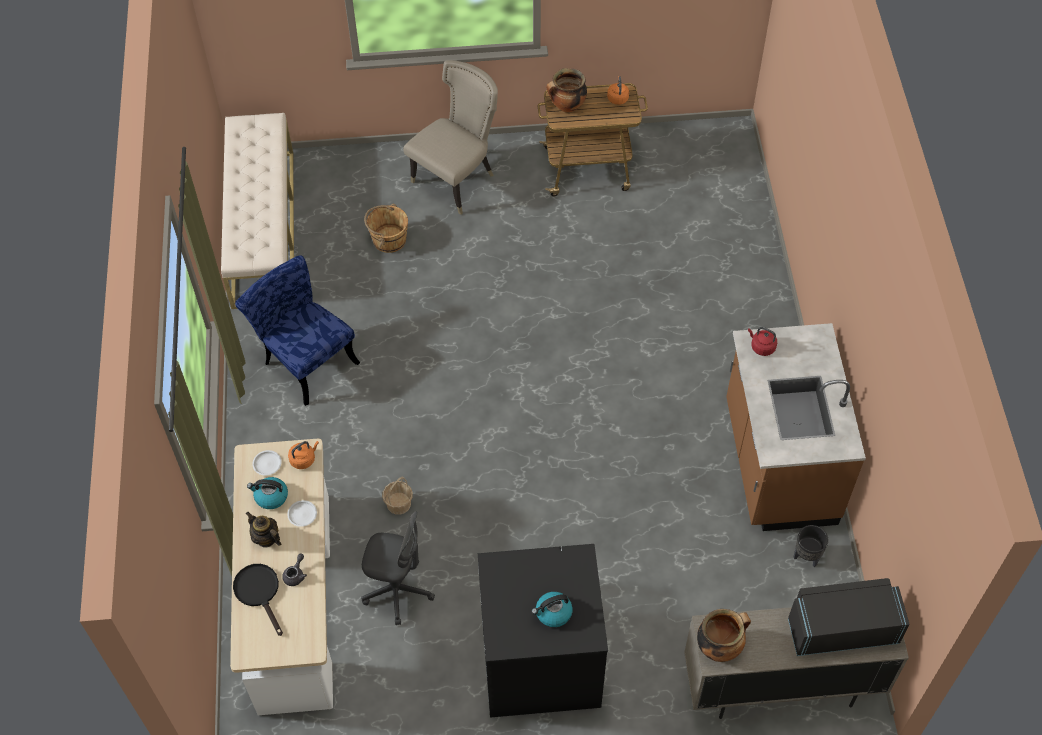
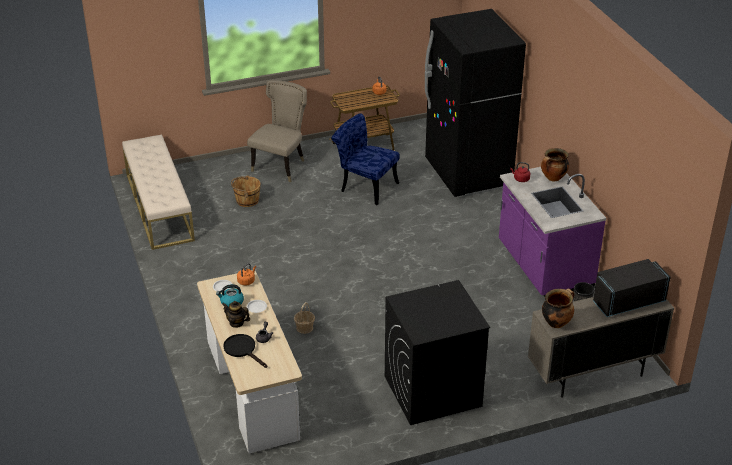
camera: 15 degrees left, 20 degrees down
(305, 359) = (212, 267): blue chair -> blue chair (365, 186)
(398, 591) = (321, 372): grey office chair -> none
(553, 613) = (447, 315): kettle -> none
(566, 107) = (349, 100): cooking pot -> cooking pot (553, 178)
(727, 250) = (468, 174): none -> black fridge
(777, 463) = (543, 268): brown counter -> purple counter

